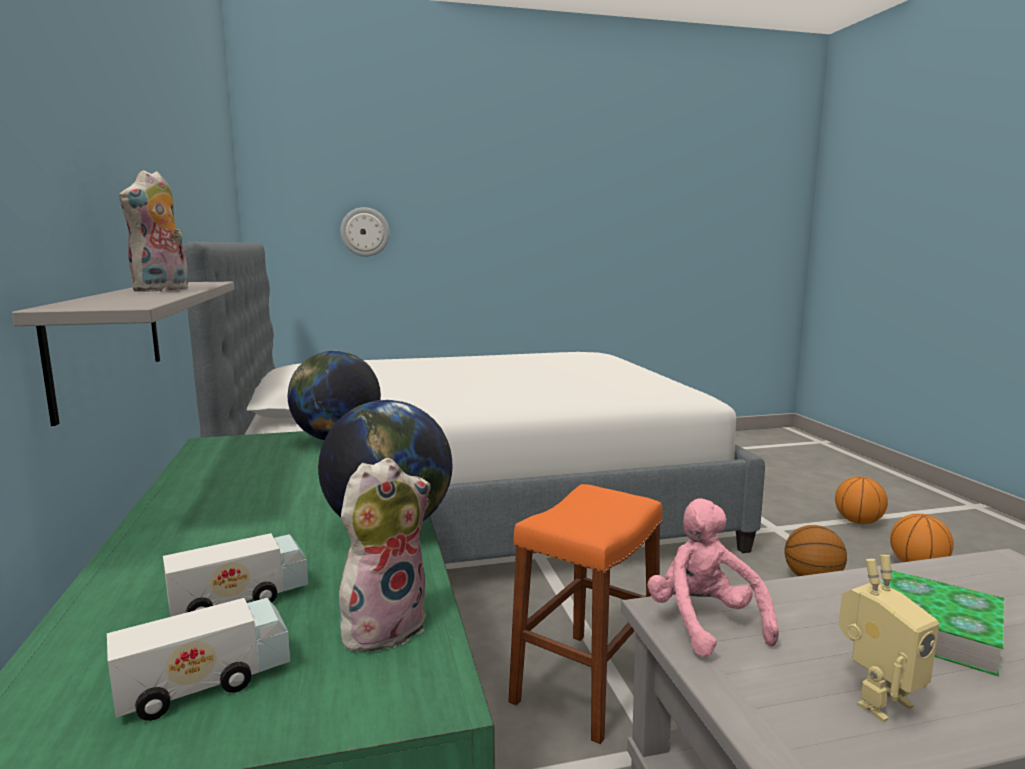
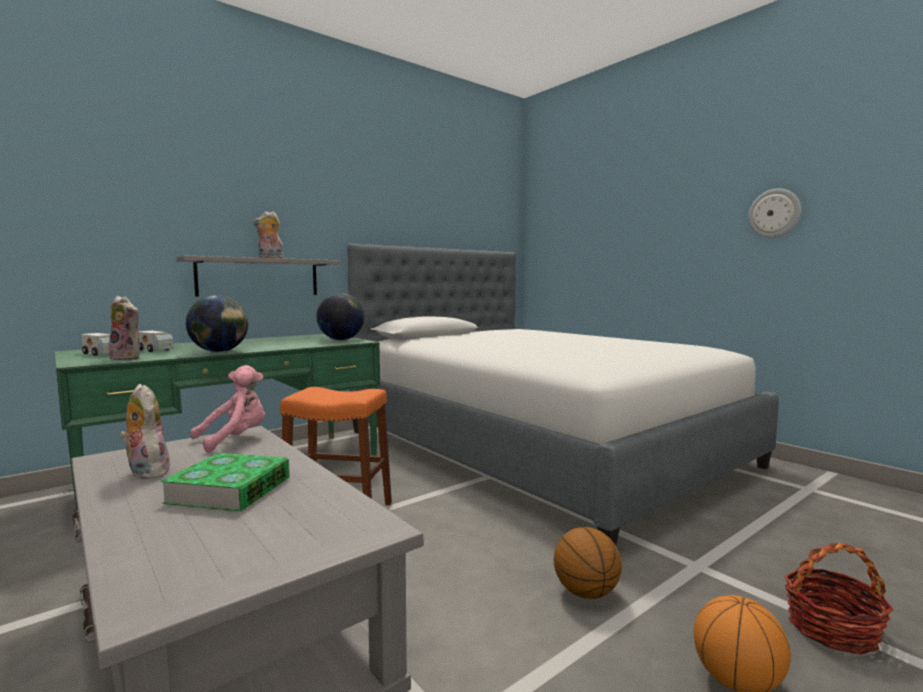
camera: 65 degrees right, 5 degrees down
(365, 232) = (582, 241): wall clock -> wall clock (774, 213)
(858, 522) = (832, 629): basketball -> basket
(876, 700) = (145, 472): toy robot -> plush toy

